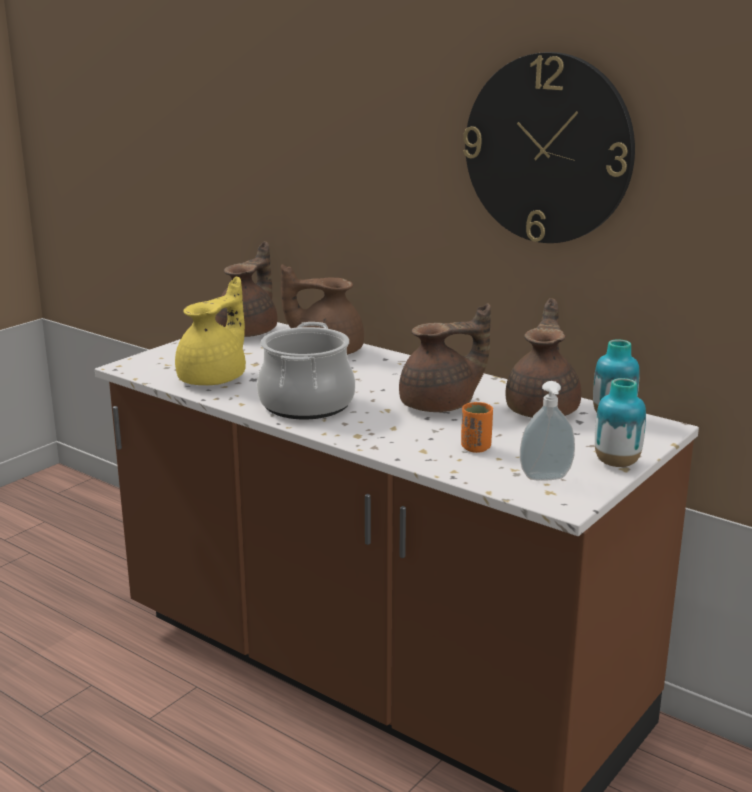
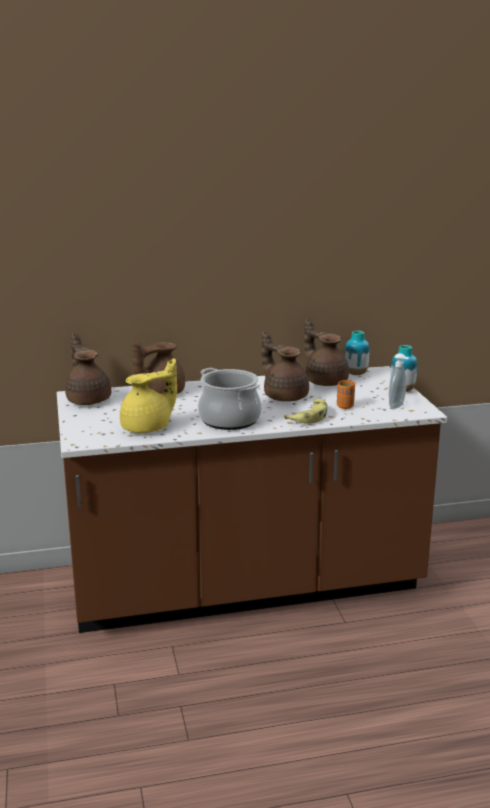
camera: 50 degrees left, 0 degrees up
(215, 378) = (148, 428): yellow teapot -> yellow teapot turned 75 degrees clockwise
(397, 439) = (309, 416): none -> banana
(441, 405) = (284, 396): brown teapot -> brown teapot turned 60 degrees counterclockwise
(548, 149) = (290, 234): wall clock -> none

